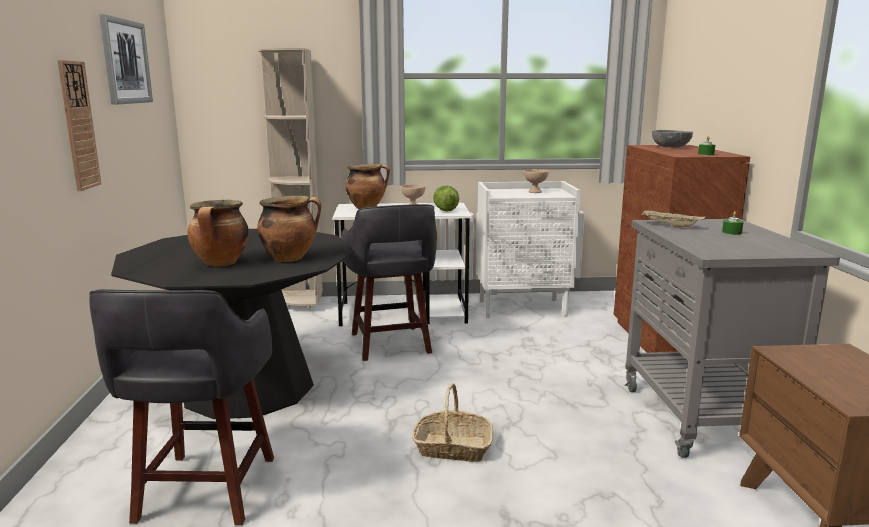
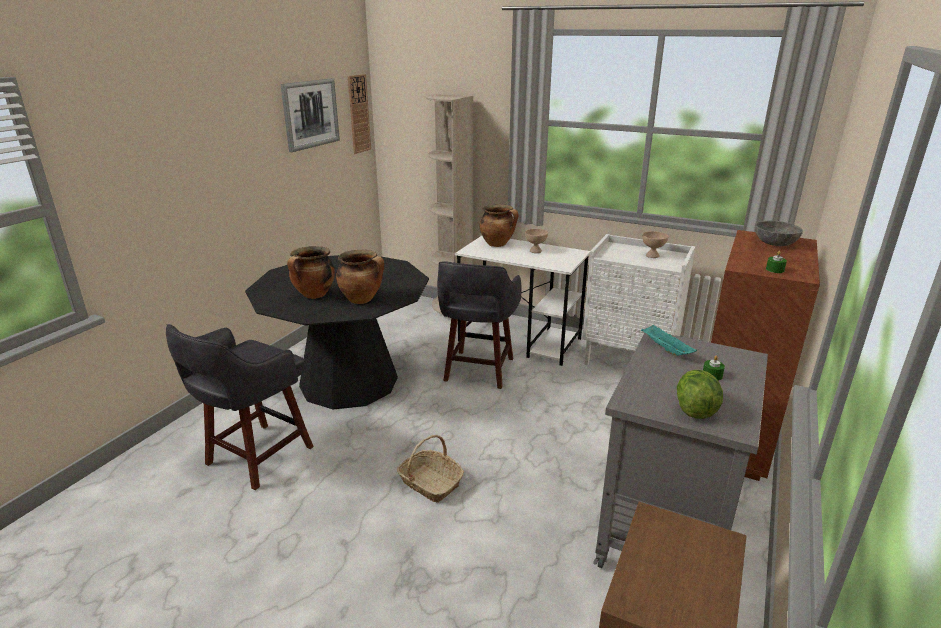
camera: 30 degrees right, 10 degrees up
(78, 126) = (249, 175): wall clock -> wall clock (358, 114)
(445, 210) = (557, 260): lettuce -> lettuce (695, 409)
(670, 226) = (665, 349): beige tray -> turquoise tray

